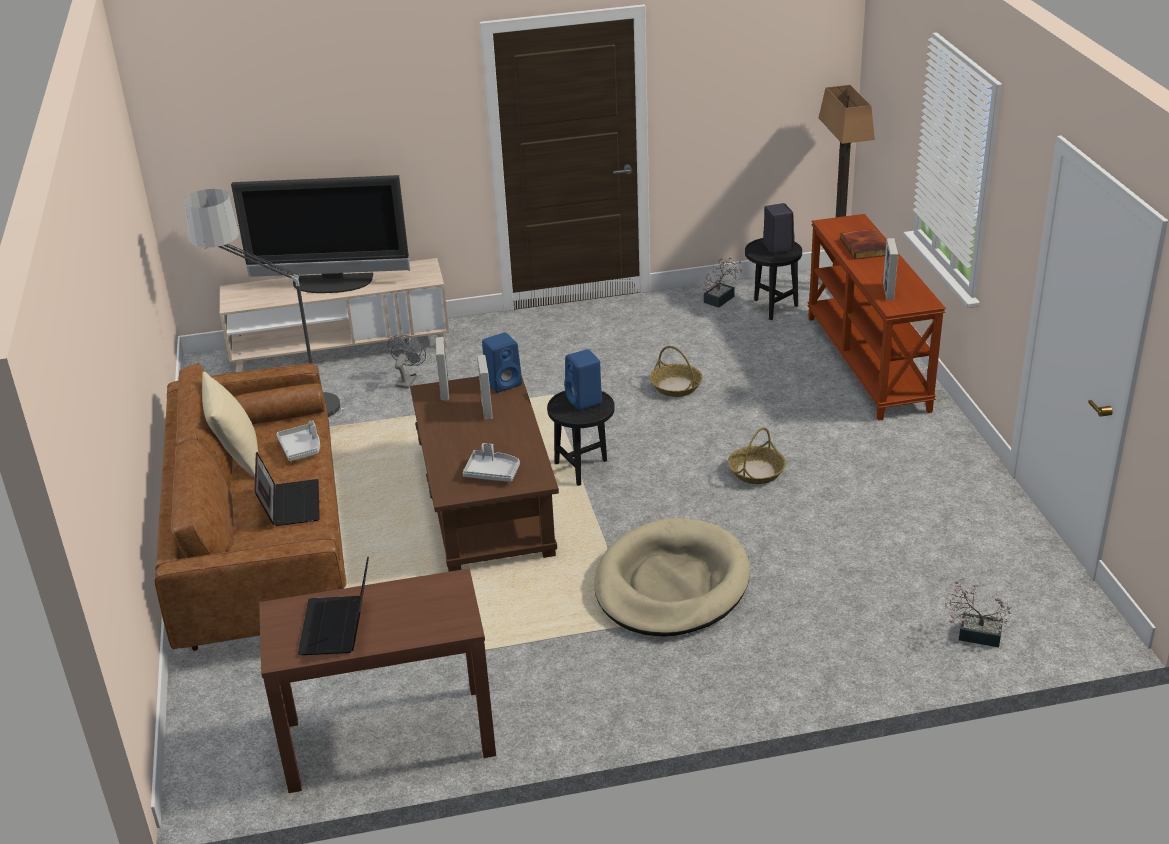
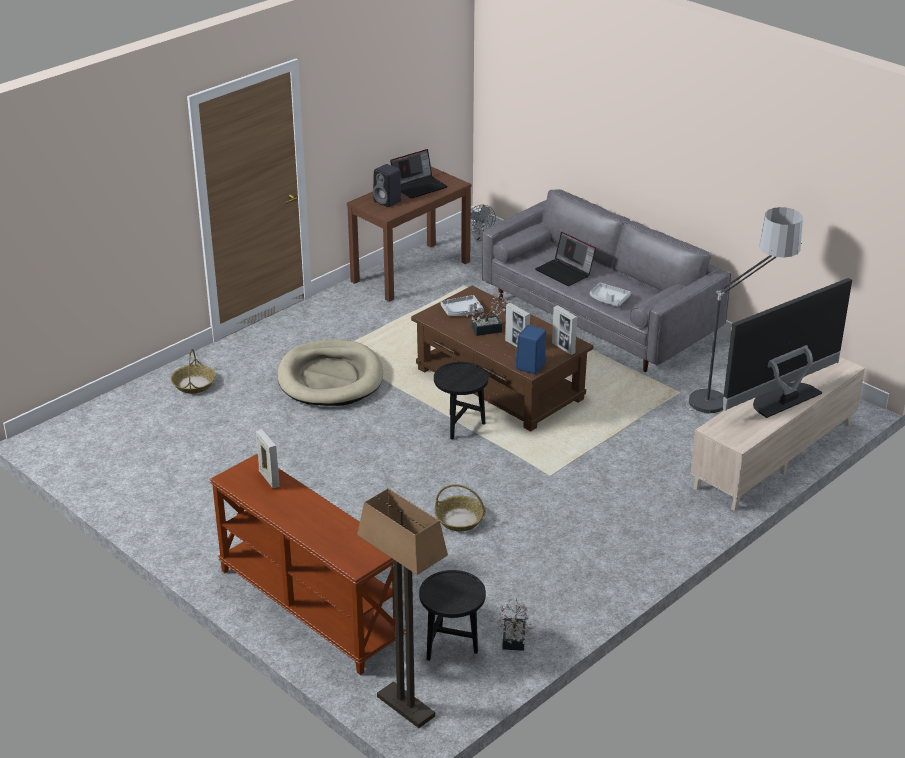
camera: 145 degrees right, 0 degrees up
(237, 458) = (639, 284): beige pillow -> none
(263, 548) = (599, 317): brown sofa -> grey sofa
(338, 627) = (419, 186): laptop -> laptop turned 90 degrees clockwise
(407, 380) = (679, 448): grey fan -> grey fan (480, 238)
(585, 401) = (461, 379): blue speaker -> none
(756, 472) = (332, 467): basket -> basket (193, 384)
(777, 247) = (451, 596): black speaker -> black speaker (388, 201)
(866, 247) = (323, 528): book -> none
(974, 634) = (122, 411): potted plant -> potted plant (490, 329)

